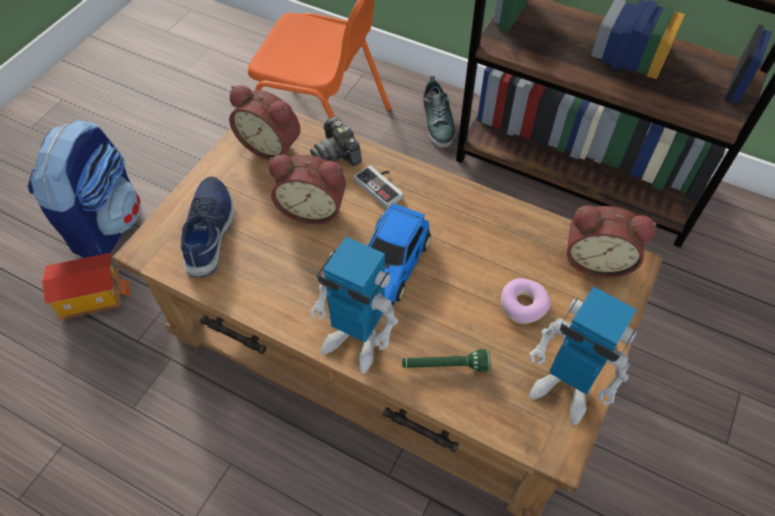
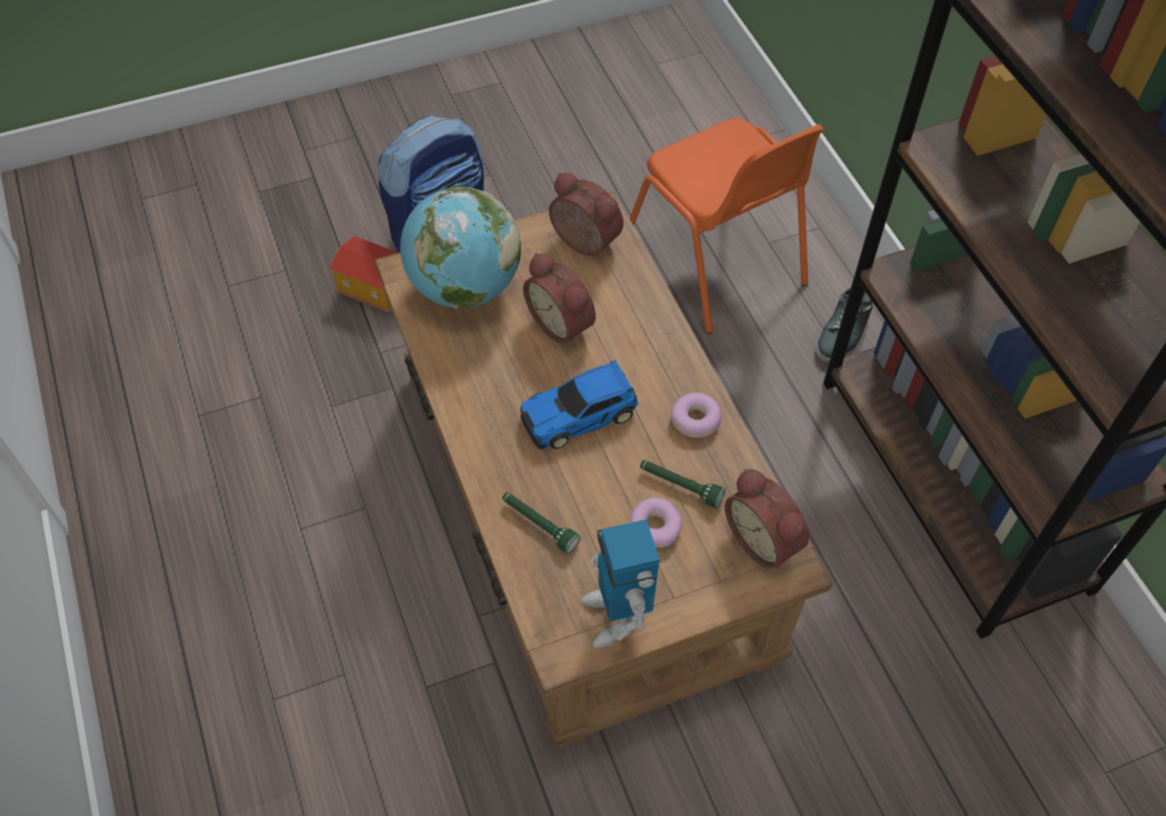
camera: 40 degrees right, 0 degrees up
(210, 231) = (464, 287): blue shoe -> globe
(271, 145) = (582, 244): alarm clock -> alarm clock turned 150 degrees clockwise
(336, 153) = (630, 288): camera -> none
(356, 340) = (491, 454): toy robot -> none
(382, 186) = (640, 344): game controller -> none
(471, 212) = (695, 420): none -> donut
(509, 264) = (680, 486): none -> green flashlight

